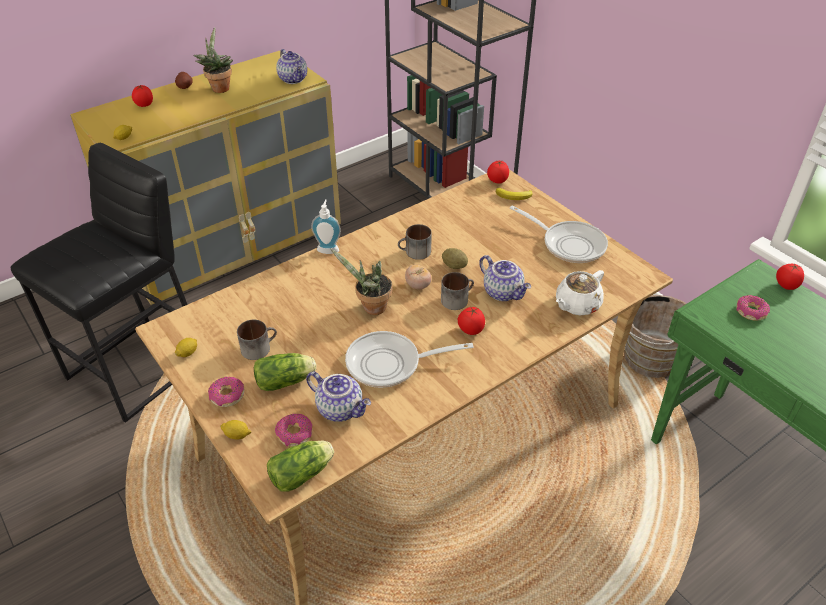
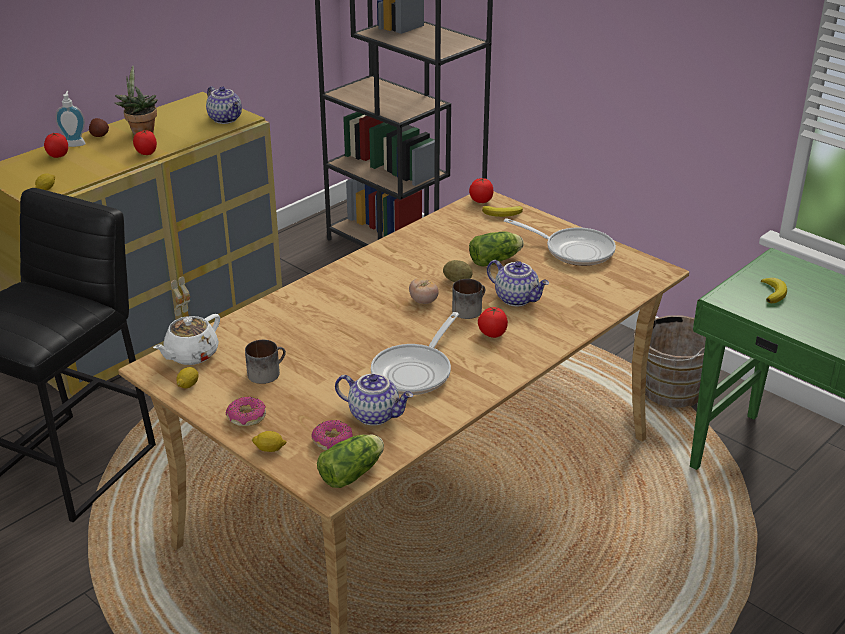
camera: 10 degrees left, 10 degrees down
(287, 381) = (308, 397): lettuce -> lettuce (497, 260)
(328, 248) = (313, 278): soap dispenser -> soap dispenser (75, 143)
(371, 308) = (378, 326): potted plant -> none
(390, 364) = (415, 371): frying pan -> frying pan turned 45 degrees counterclockwise
(415, 253) = (411, 273): mug -> none
(577, 304) = (596, 302): white teapot -> white teapot (191, 355)
(750, 312) = (773, 293): donut -> banana
(785, 285) = (803, 267): tomato -> tomato (146, 153)

